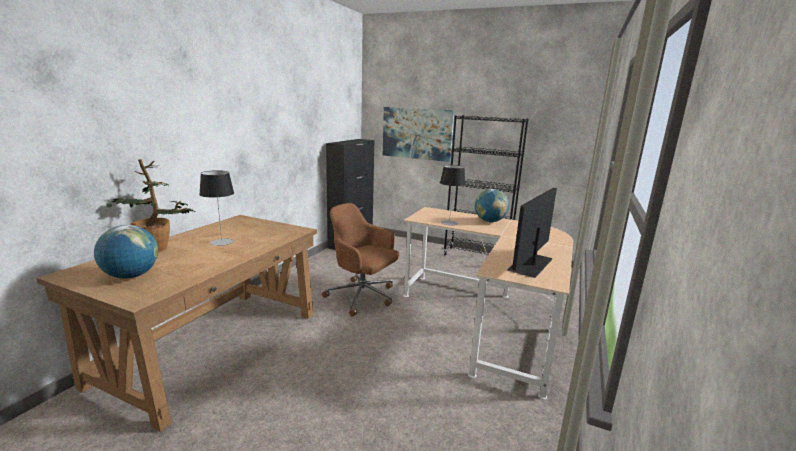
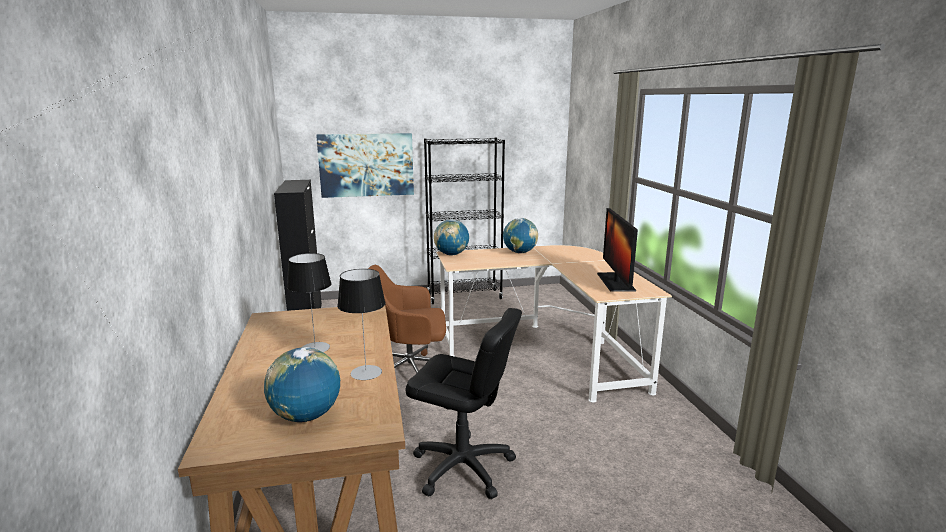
camera: 35 degrees left, 0 degrees up
(158, 250) = (260, 382): potted plant -> none
(302, 376) = (463, 467): none -> black office chair
(431, 211) = (451, 254): none -> globe
(449, 223) = (491, 262): table lamp -> table lamp (366, 372)

